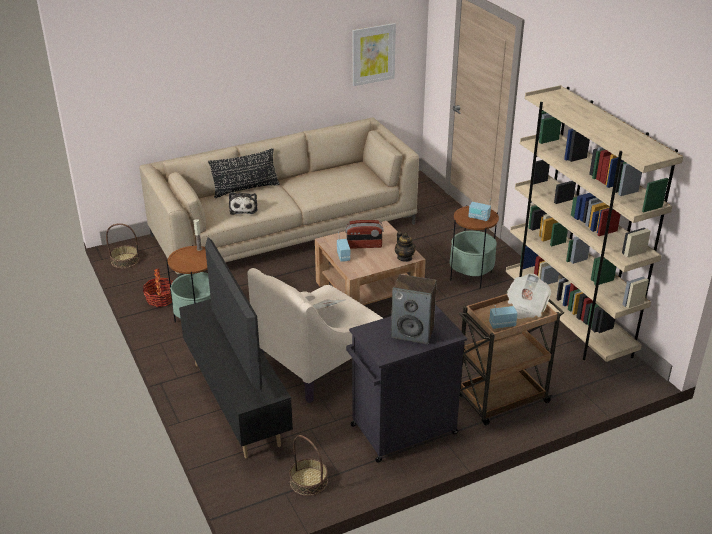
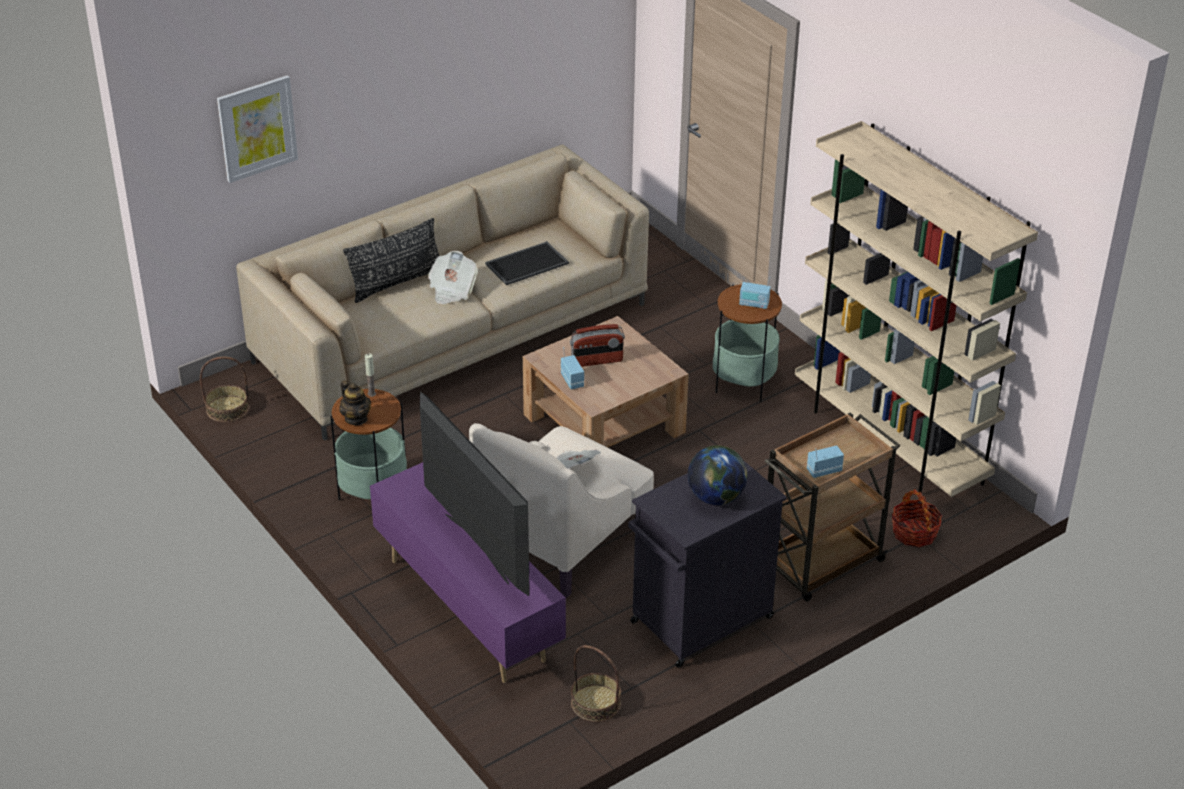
camera: 10 degrees left, 5 degrees up
(160, 299) = (305, 466): basket -> basket (914, 533)
(237, 403) = (467, 609): black tv stand -> purple tv stand
(243, 208) = (406, 317): plush toy -> none
(334, 184) = (527, 263): none -> tray
(373, 54) = (561, 54): picture -> picture (257, 128)
(404, 258) = (659, 374): teapot -> teapot (356, 418)
(413, 333) = (716, 497): speaker -> globe
(526, 307) = (849, 442): newspaper -> newspaper (452, 290)

